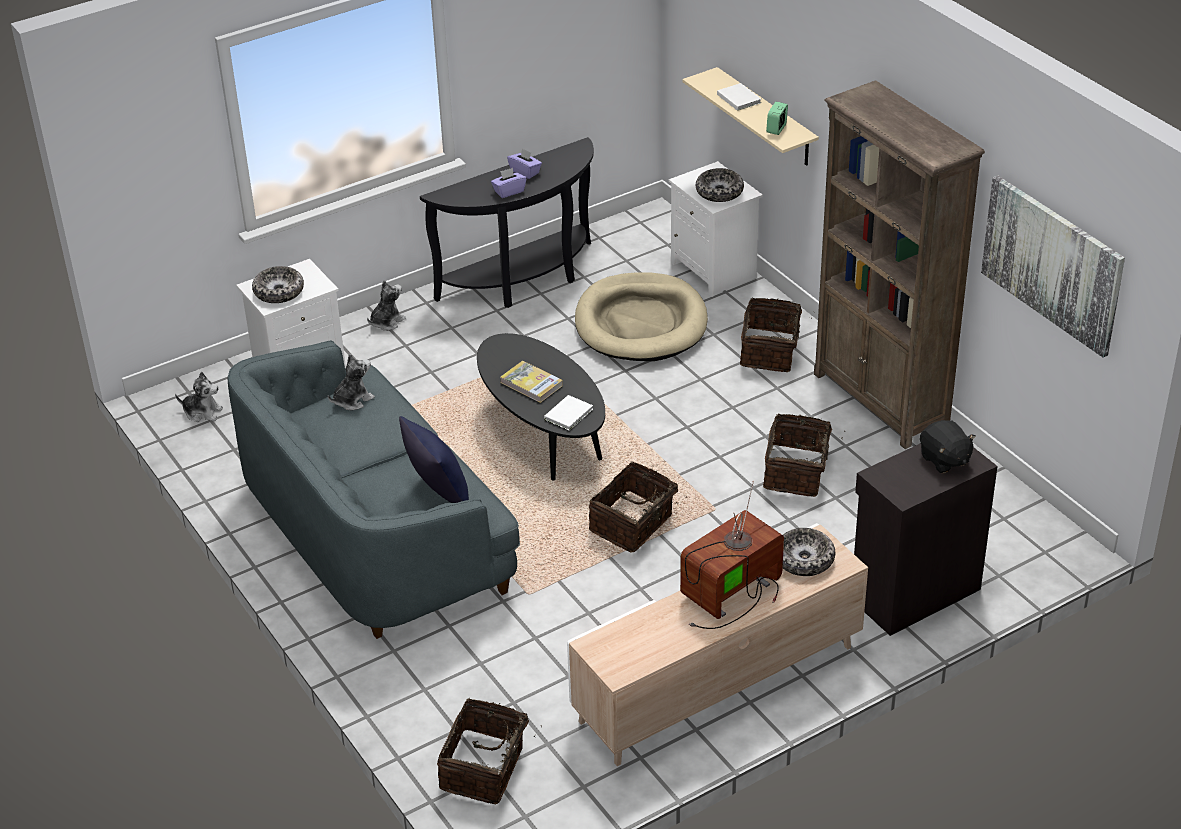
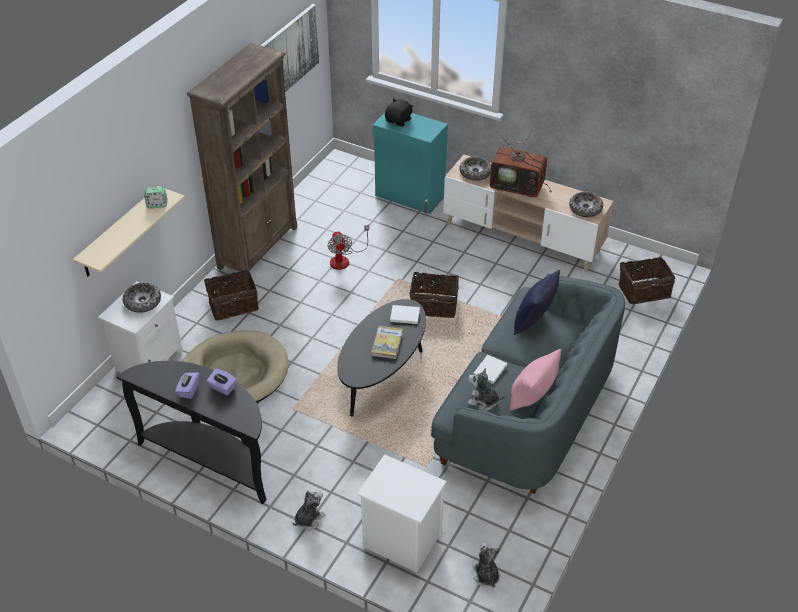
camera: 120 degrees left, 5 degrees up
(279, 291) = (412, 488): bowl -> bowl (585, 208)
(322, 442) = (532, 396): none -> pink pillow
(386, 322) = (309, 519): plush toy -> plush toy turned 120 degrees clockwise
(739, 98) = (119, 234): white book -> white book (489, 371)
(796, 472) = (344, 259): basket -> fan
(913, 593) = (410, 196): black cabinet -> turquoise cabinet

